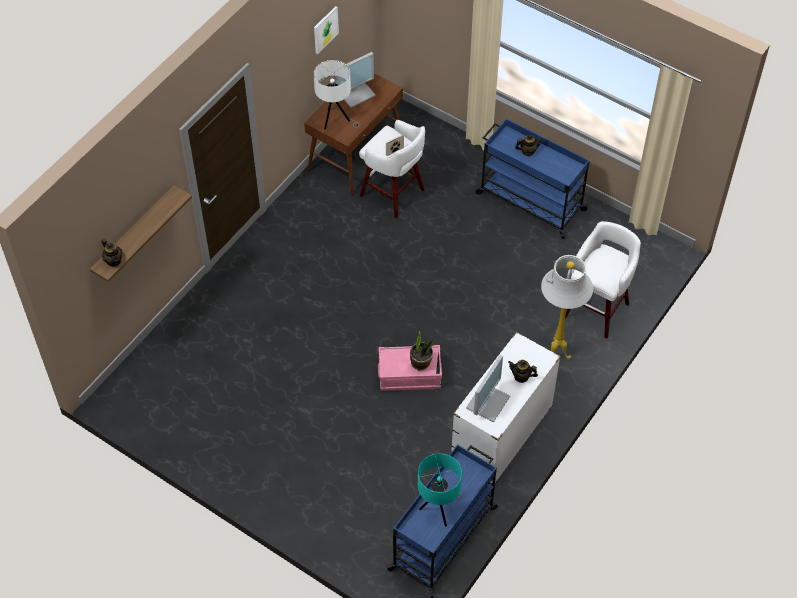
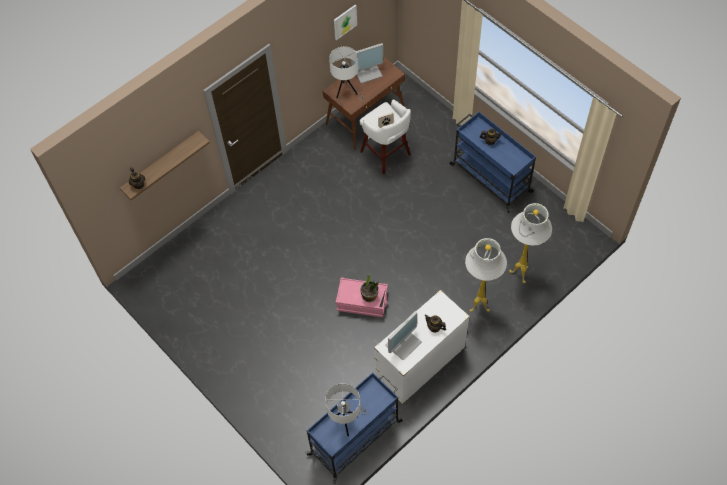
camera: 15 degrees right, 5 degrees up
(439, 510) = (346, 421): turquoise table lamp -> white table lamp
(597, 309) = (521, 274): white stool -> white floor lamp

